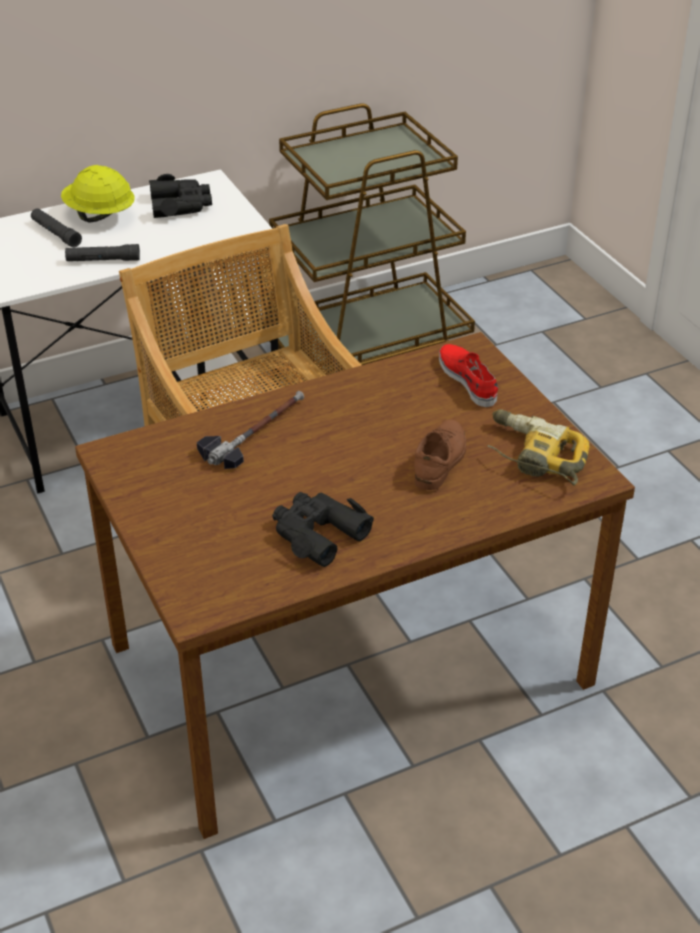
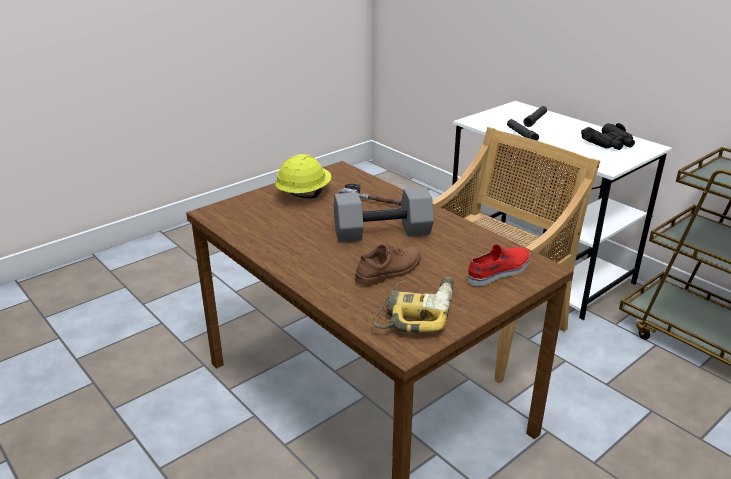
camera: 75 degrees right, 10 degrees down
(99, 215) = (568, 126): yellow hard hat -> yellow hard hat (304, 195)
(317, 533) = (289, 237): black binoculars -> none
(339, 447) = (383, 232): none -> grey dumbbell
(440, 460) = (389, 271): brown shoe -> brown shoe turned 45 degrees counterclockwise

